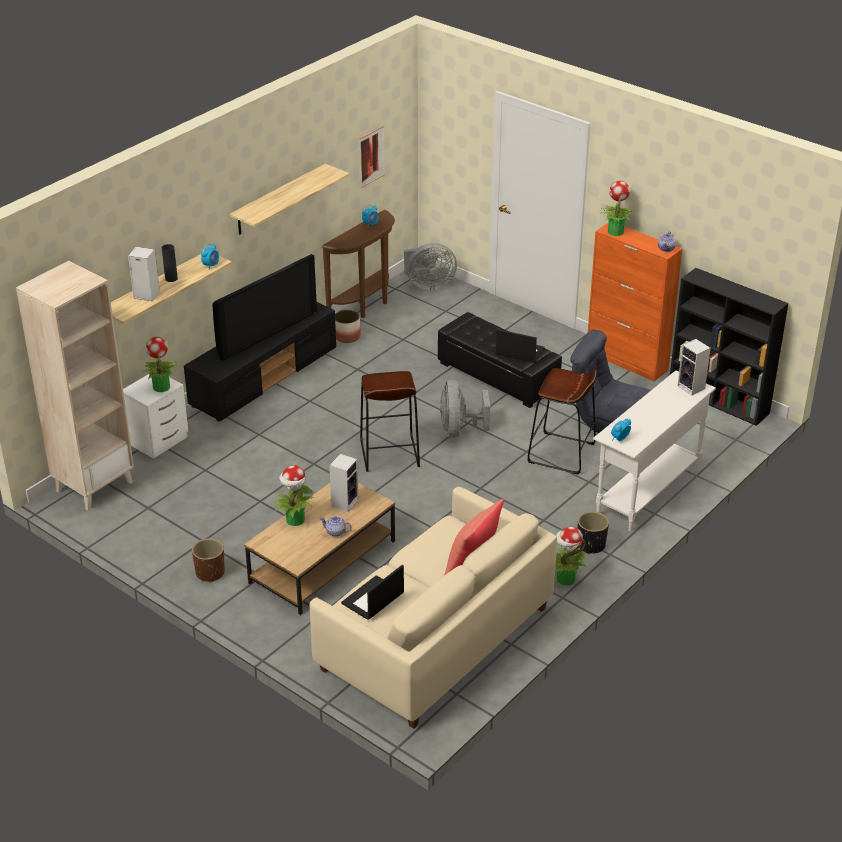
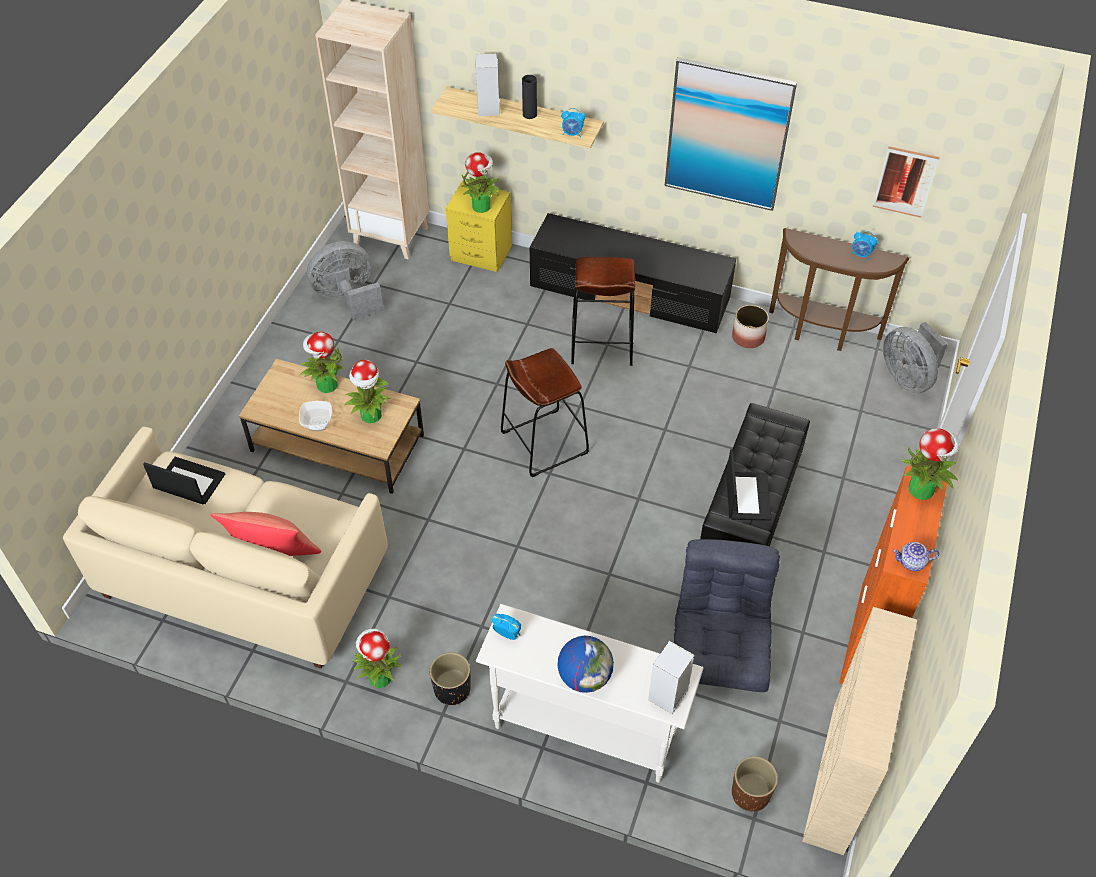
camera: 70 degrees right, 15 degrees up
(159, 440) = (482, 254): white nightstand -> yellow nightstand
(210, 573) = (292, 362): brown planter -> brown planter (750, 793)
(266, 333) = (642, 254): television -> none
(279, 199) = (727, 135): shelf -> picture
(336, 532) = (317, 424): teapot -> bowl
(345, 502) = (371, 416): speaker -> potted plant
(459, 430) = (619, 495): grey fan -> grey fan (348, 297)
(561, 453) = (622, 612): brown stool -> brown stool (601, 343)
(665, 415) = (585, 677): none -> globe
(719, 400) = (838, 778): black bookcase -> beige bookcase

